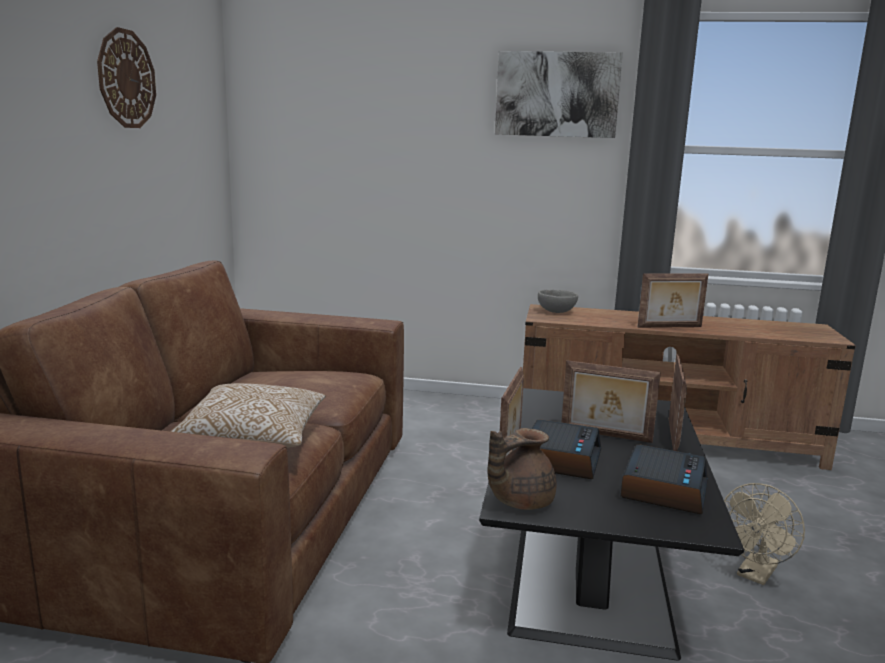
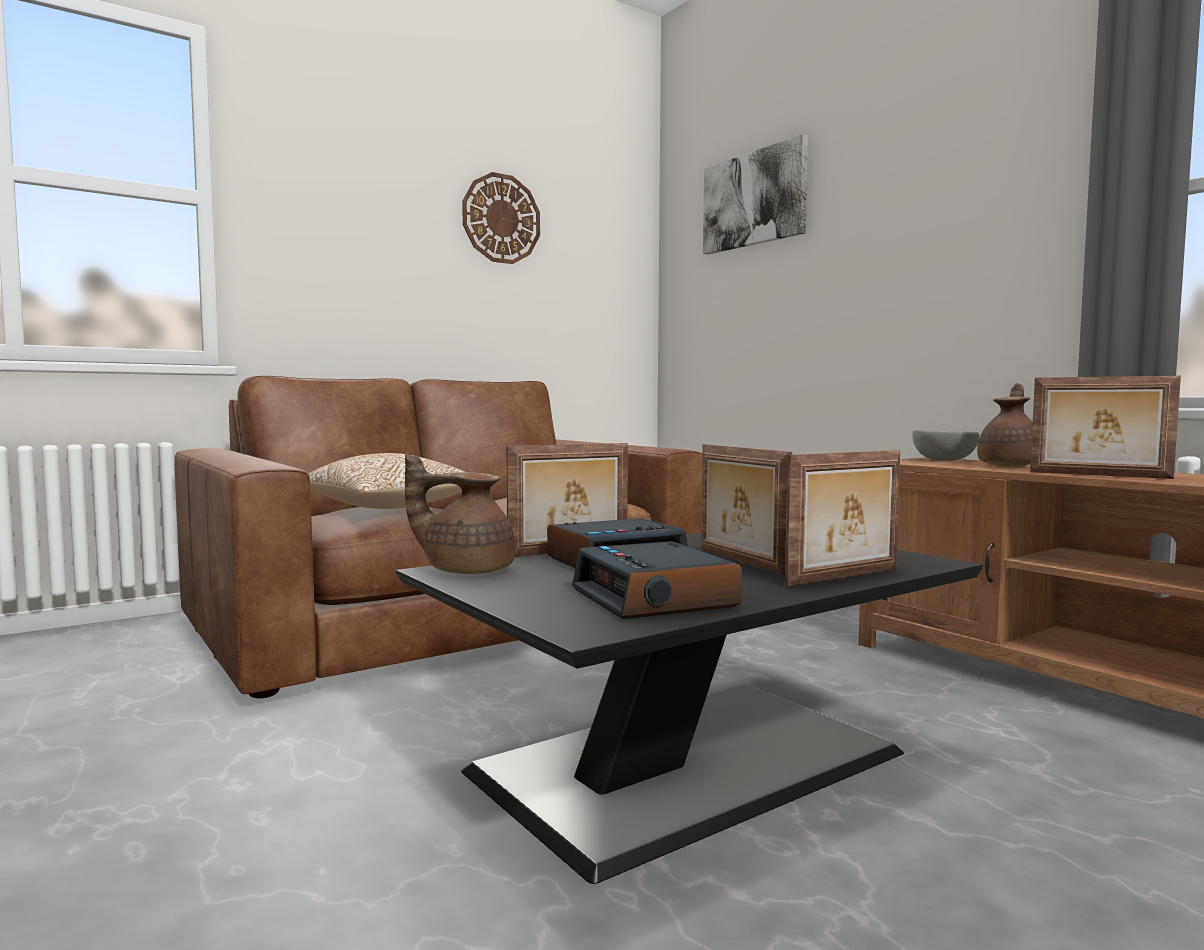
camera: 45 degrees right, 10 degrees down
(557, 94) = (988, 151): picture -> picture (754, 199)
(603, 315) = (1011, 465): none -> brown teapot
(663, 489) = (656, 598): alarm clock -> alarm clock turned 90 degrees clockwise
(755, 575) = (942, 875): beige fan -> none

